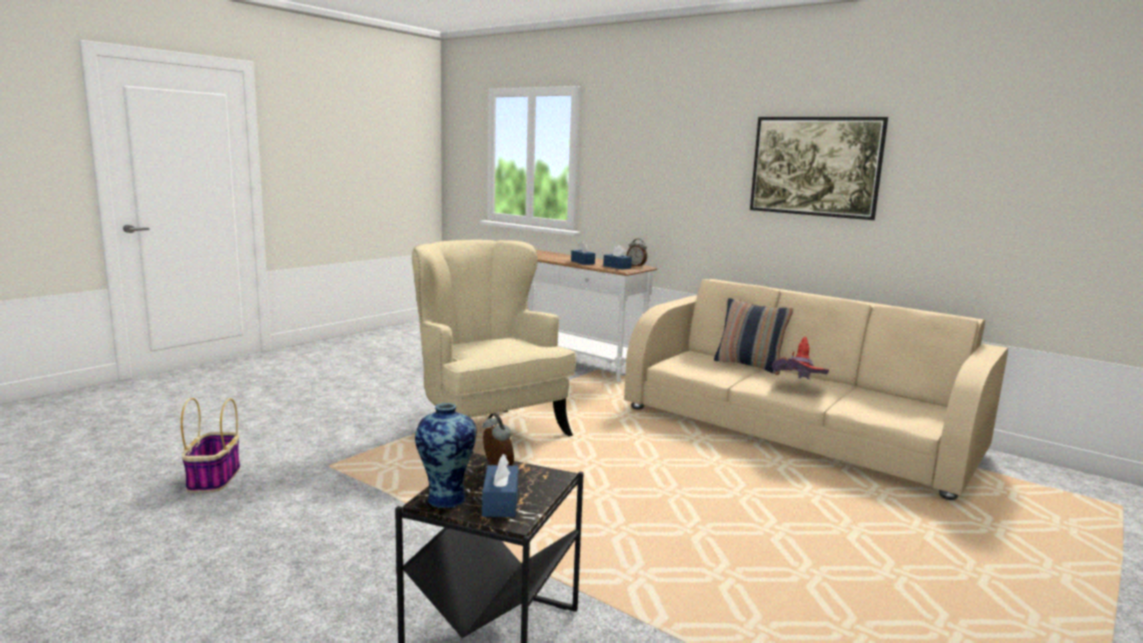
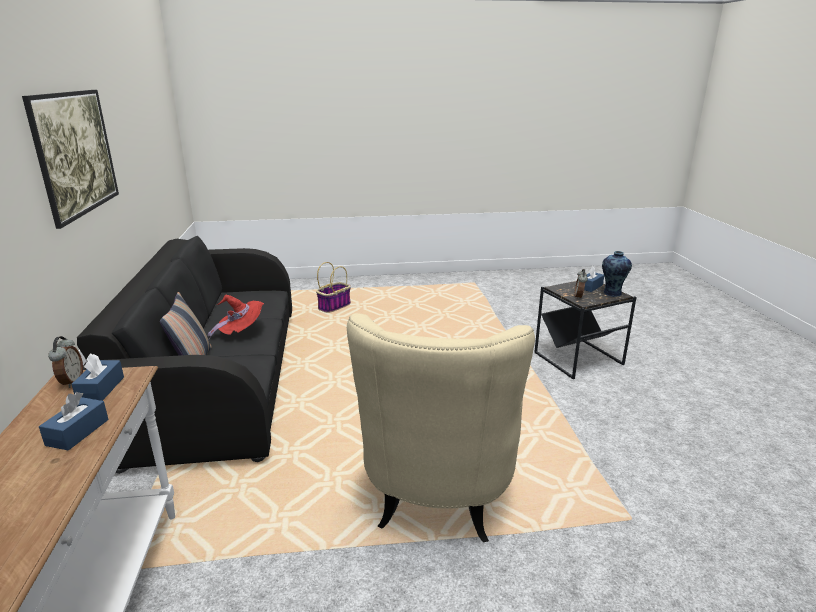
camera: 135 degrees left, 10 degrees up
(214, 479) = (757, 555): basket -> basket (334, 306)
(797, 429) = (219, 378): beige sofa -> black sofa

